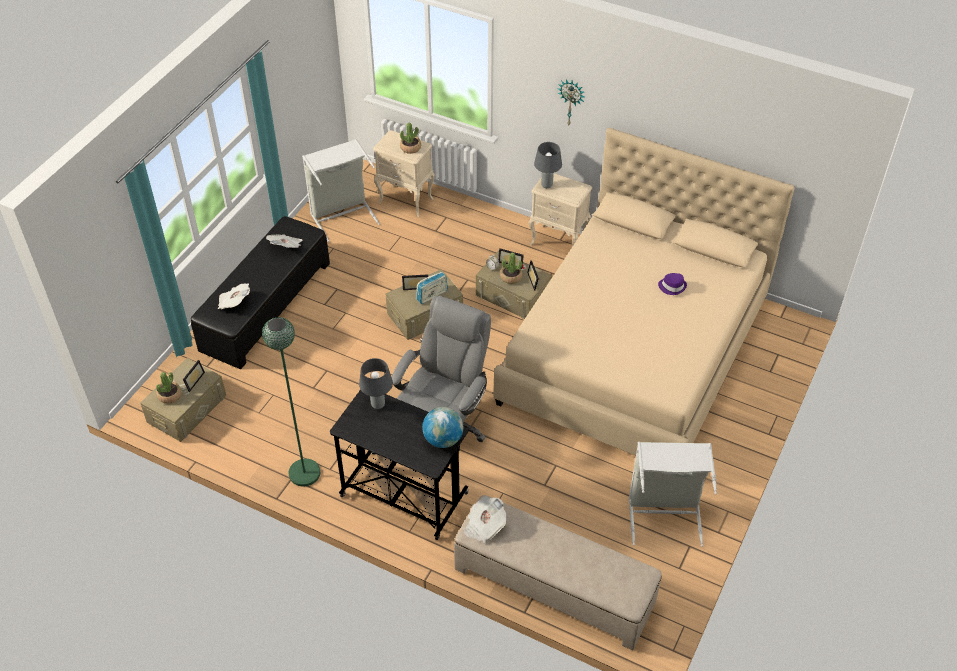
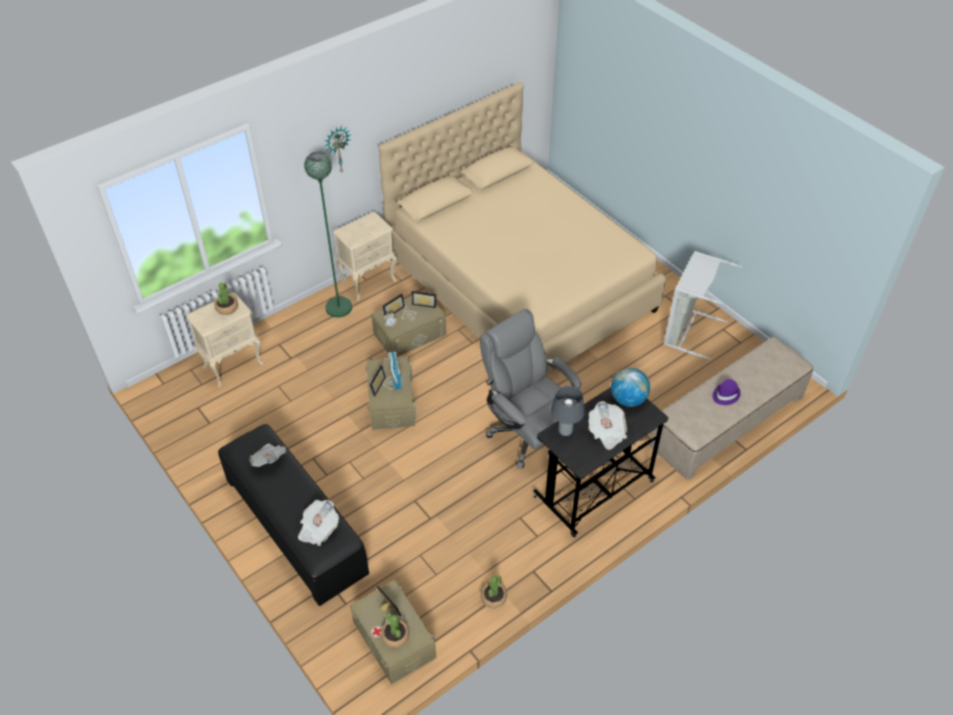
camera: 65 degrees left, 0 degrees up
(304, 473) = (532, 558): green floor lamp -> green floor lamp (338, 308)
(342, 215) = (213, 421): grey laundry basket -> none
(484, 526) = (692, 424): newspaper -> newspaper (606, 432)
(511, 277) = (410, 317): potted plant -> potted plant (493, 597)
(546, 185) = (352, 237): grey table lamp -> none
(672, 286) = (524, 210): purple hat -> purple hat (725, 395)

